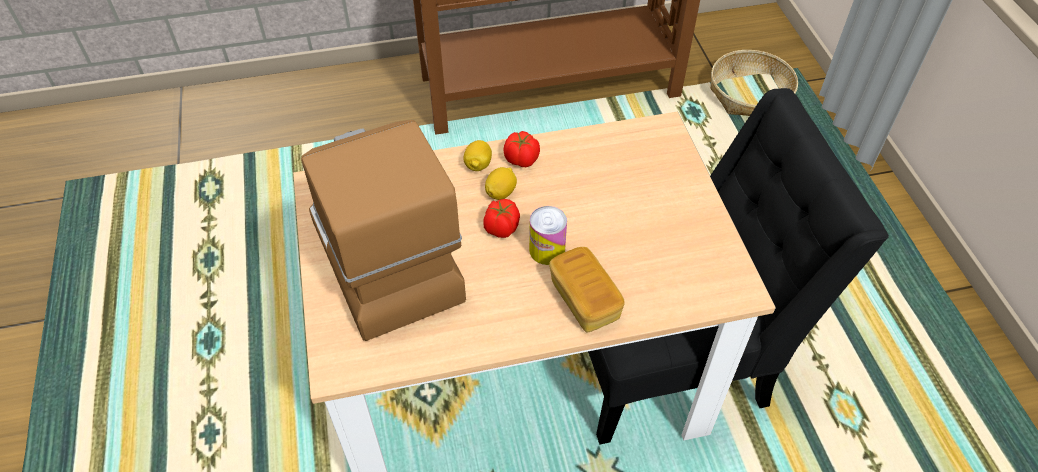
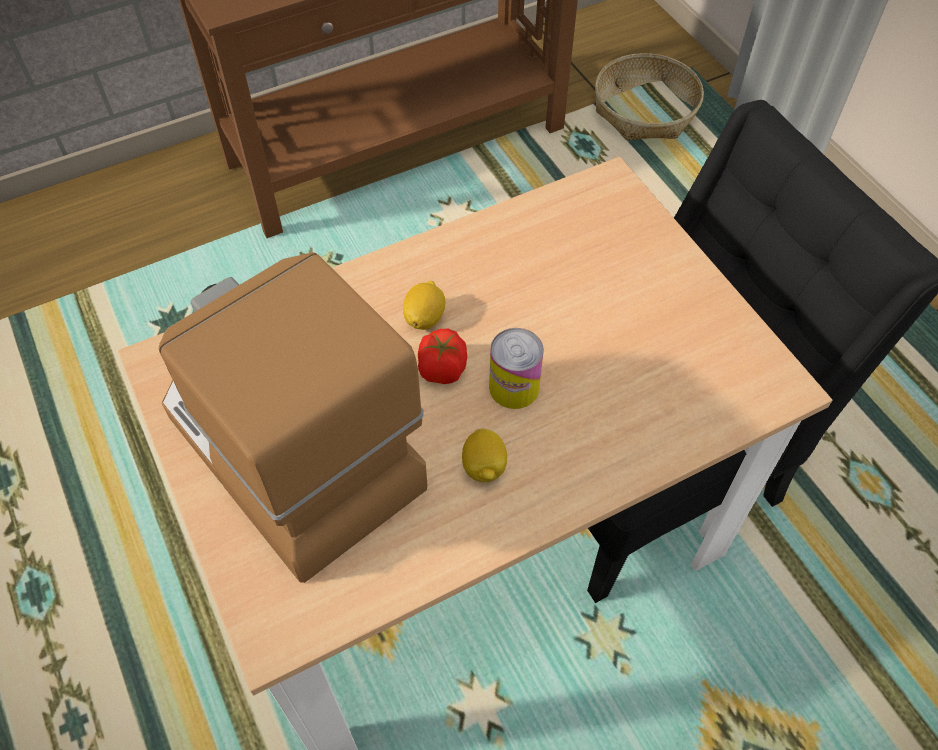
camera: 15 degrees left, 5 degrees up
(478, 165) = (380, 284): lemon -> lemon (484, 466)
(522, 160) = (438, 265): tomato -> none
(584, 300) = (587, 448): bread -> none

